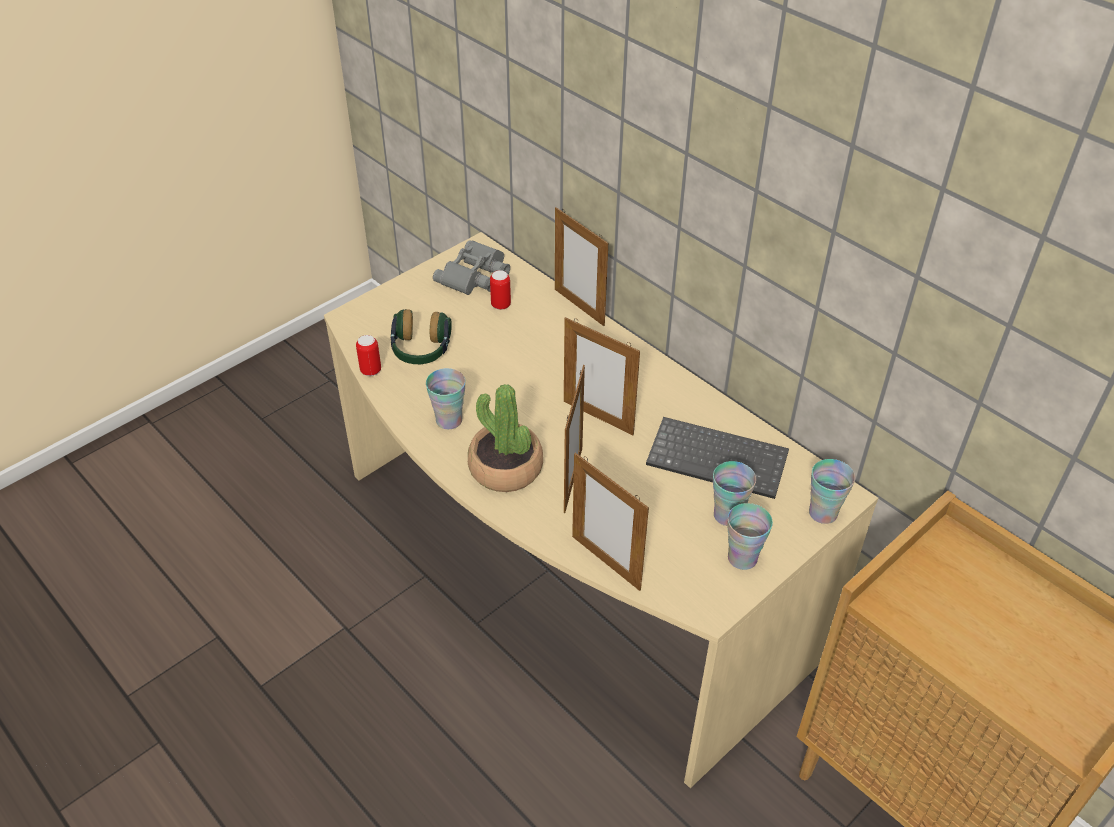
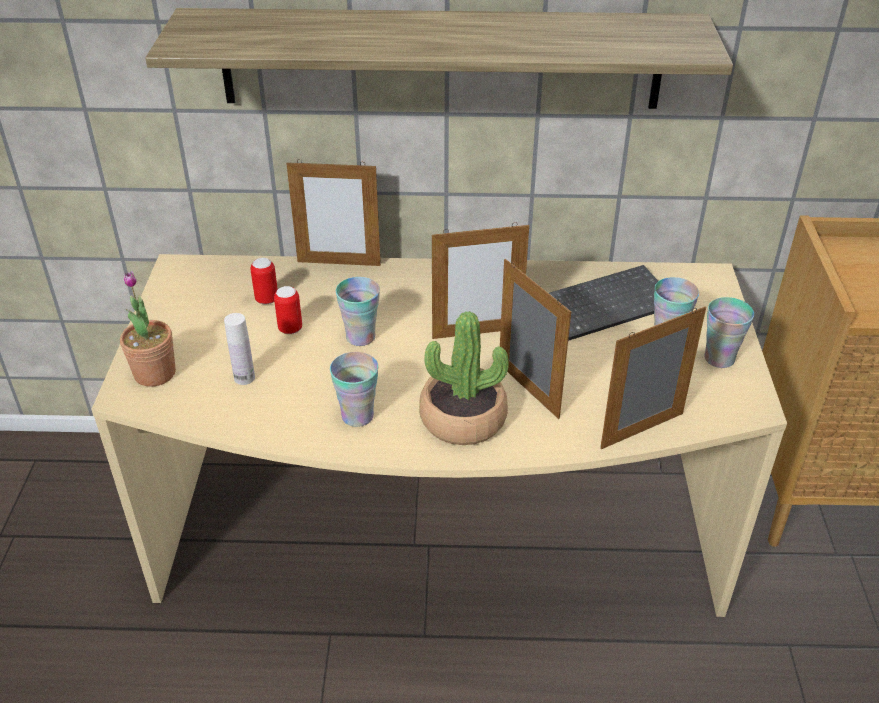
camera: 45 degrees left, 5 degrees down
(371, 371) = (218, 425): can -> can (290, 329)
(379, 314) = (155, 373): none -> potted plant
(421, 350) = (244, 378): headphones -> white bottle
(476, 275) = (207, 289): grey binoculars -> none
(606, 562) = (642, 431): picture frame -> picture frame turned 150 degrees clockwise
(675, 179) = (440, 58): none -> shelf
(823, 513) = (718, 294): cup -> cup (360, 337)

